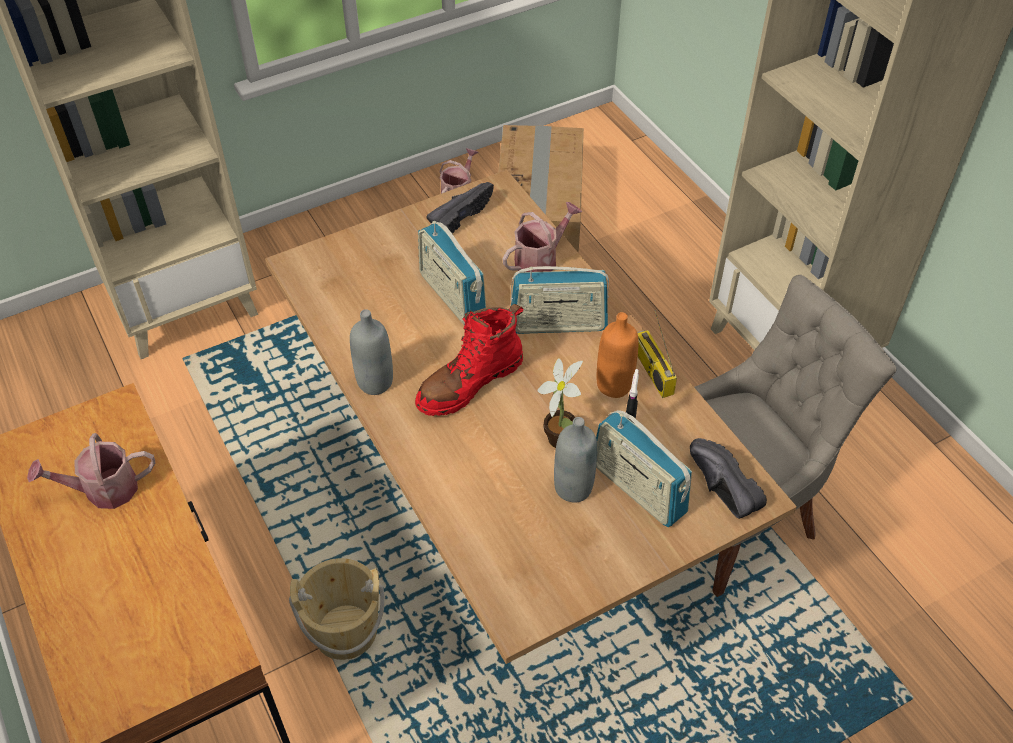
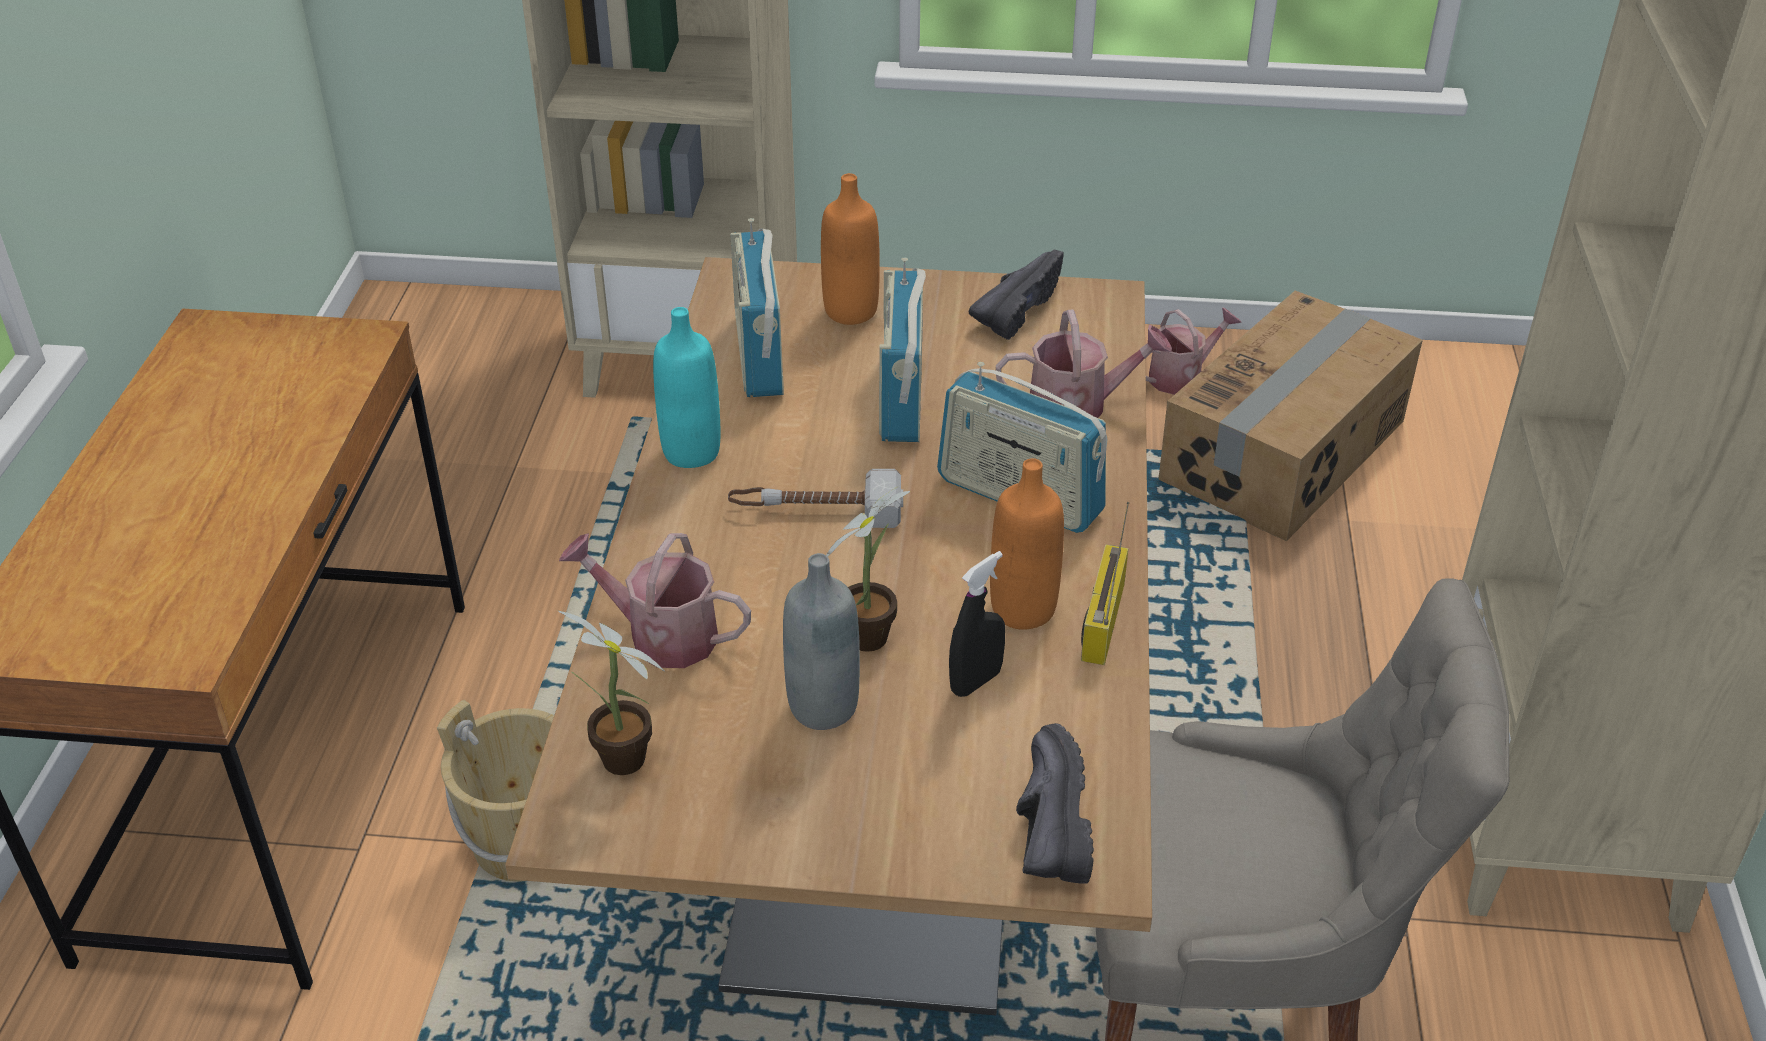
camera: 35 degrees right, 10 degrees down
(103, 490) = (254, 416): watering can -> watering can (661, 635)
(375, 382) = (691, 452): grey bottle -> turquoise bottle
(377, 256) = (850, 311): none -> orange bottle
(459, 215) = (1015, 308): black shoe -> black shoe turned 45 degrees counterclockwise
(470, 383) = (815, 510): red boot -> hammer
(512, 572) = (626, 765): none -> potted plant
(638, 489) = (917, 758): radio -> radio (760, 356)

